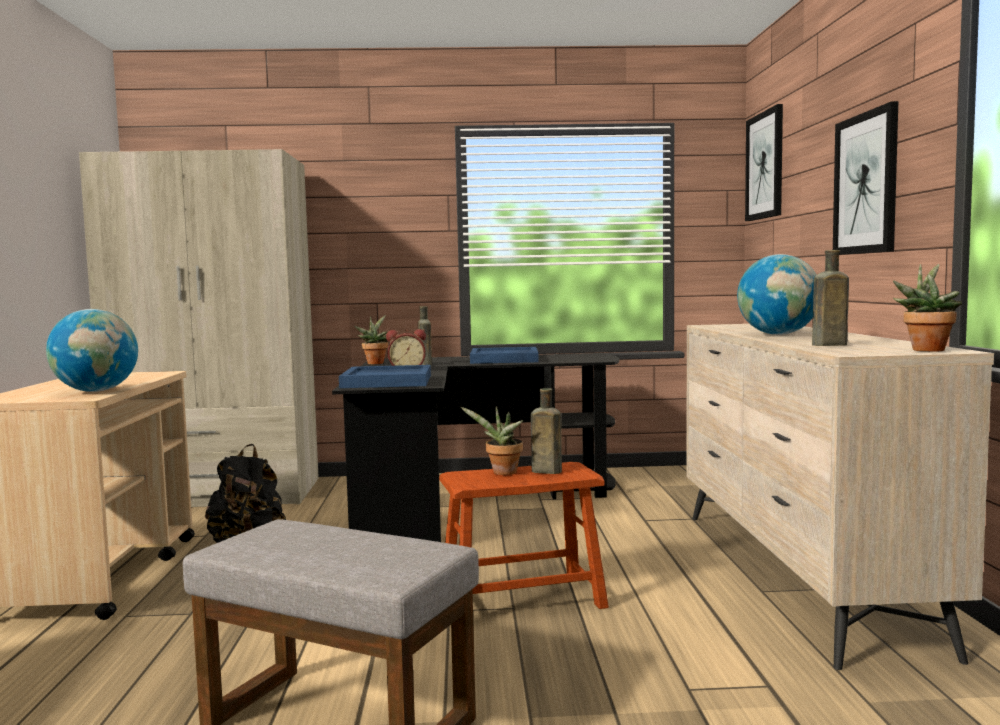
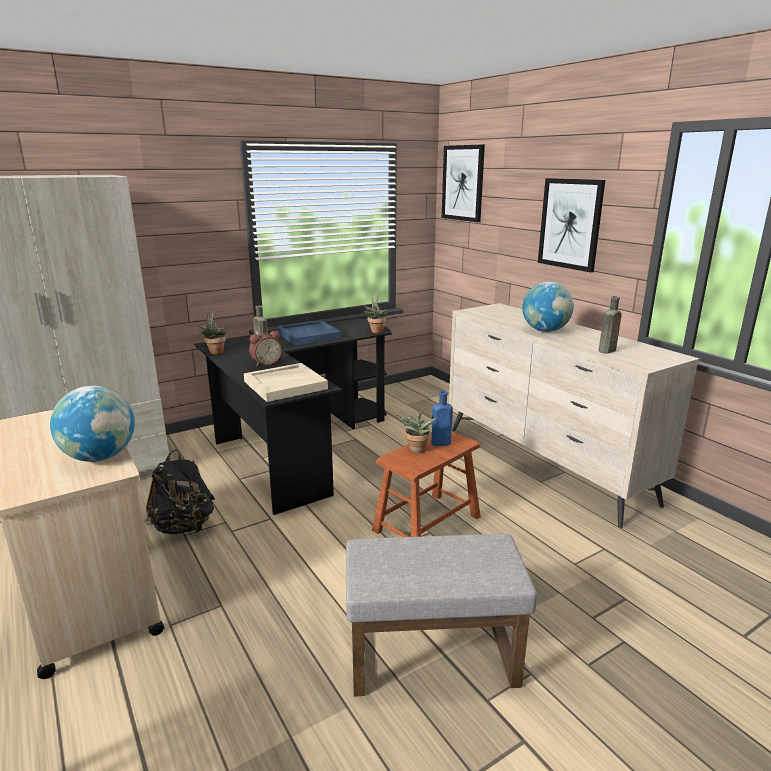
camera: 30 degrees left, 15 degrees up
(388, 381) = (285, 385): blue tray -> beige tray
(544, 471) = (439, 443): brown bottle -> blue bottle
(926, 349) = (665, 356): potted plant -> potted plant (376, 331)

